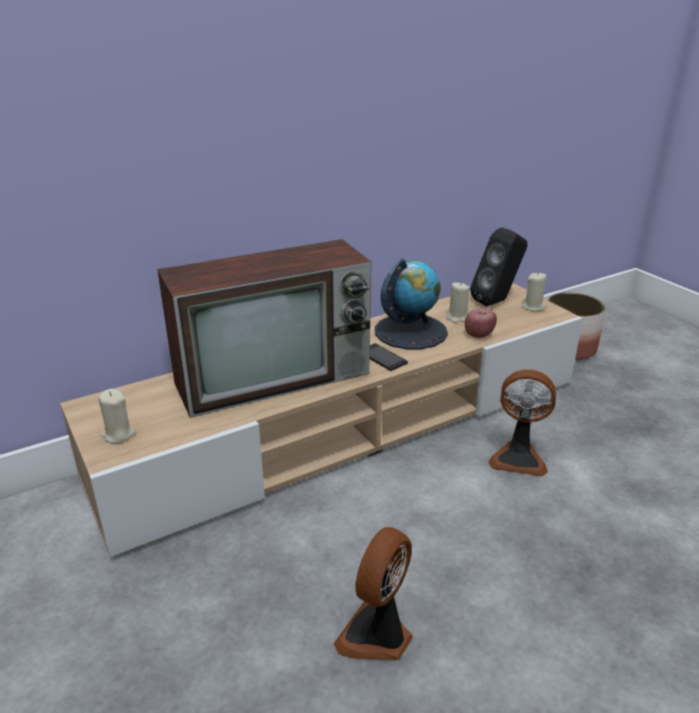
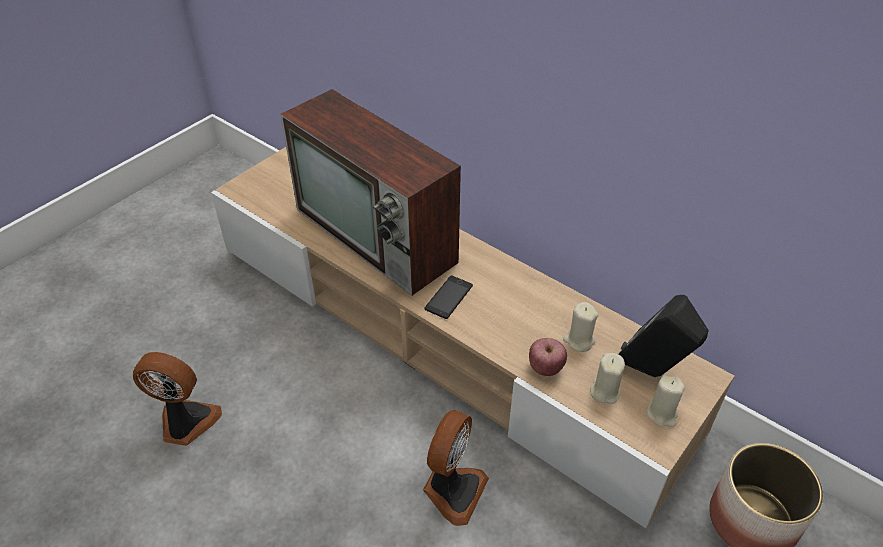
camera: 70 degrees right, 15 degrees up
(118, 435) = (263, 183): beige candle -> beige candle (604, 391)
(410, 331) = (519, 306): globe -> none
(518, 458) = (453, 490): fan -> fan turned 150 degrees counterclockwise

